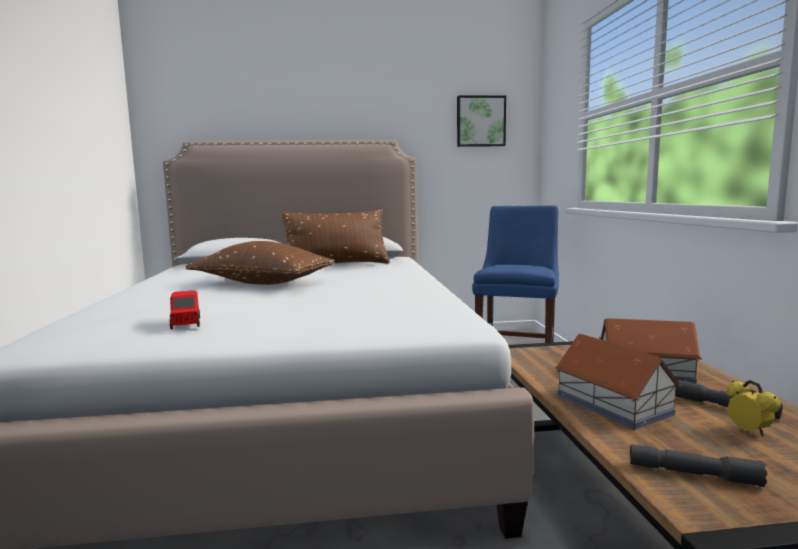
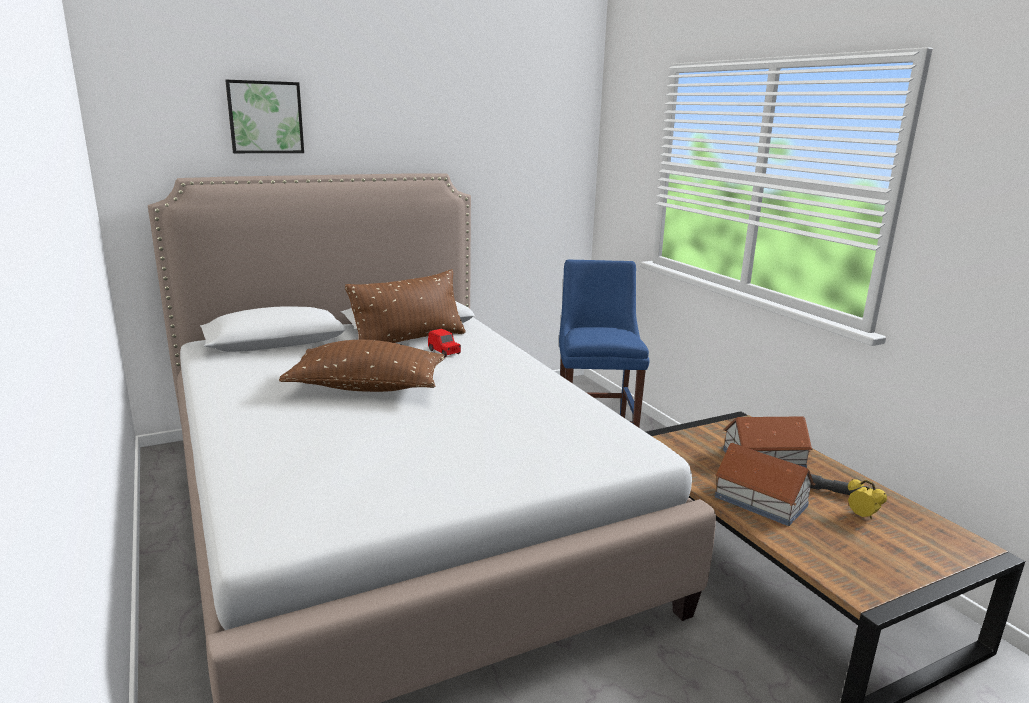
camera: 20 degrees left, 10 degrees up
(185, 323) = (386, 477): red toy car -> red toy car (444, 352)
(480, 121) = (538, 148): picture -> picture (265, 117)
(693, 474) = (845, 562): grey flashlight -> none

